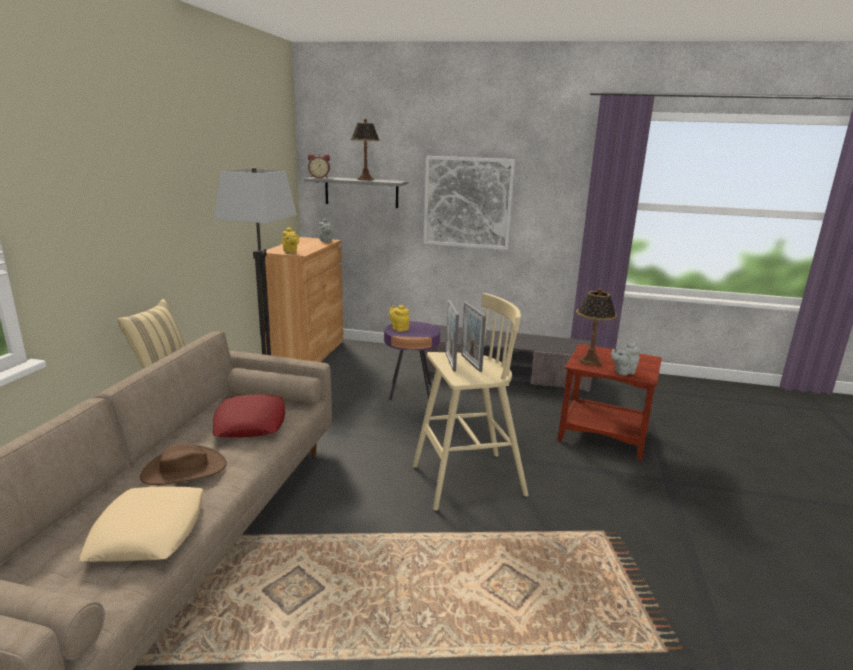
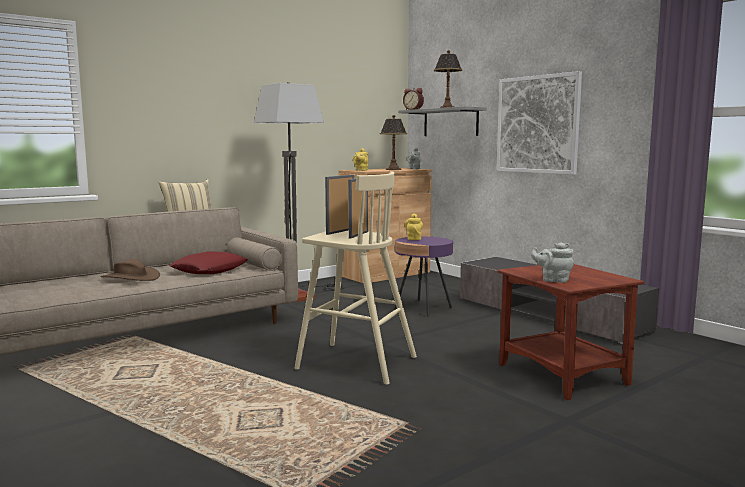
camera: 40 degrees right, 10 degrees down
(148, 531) = (64, 292): beige pillow -> none
(590, 361) = (537, 270): table lamp -> table lamp (393, 169)

